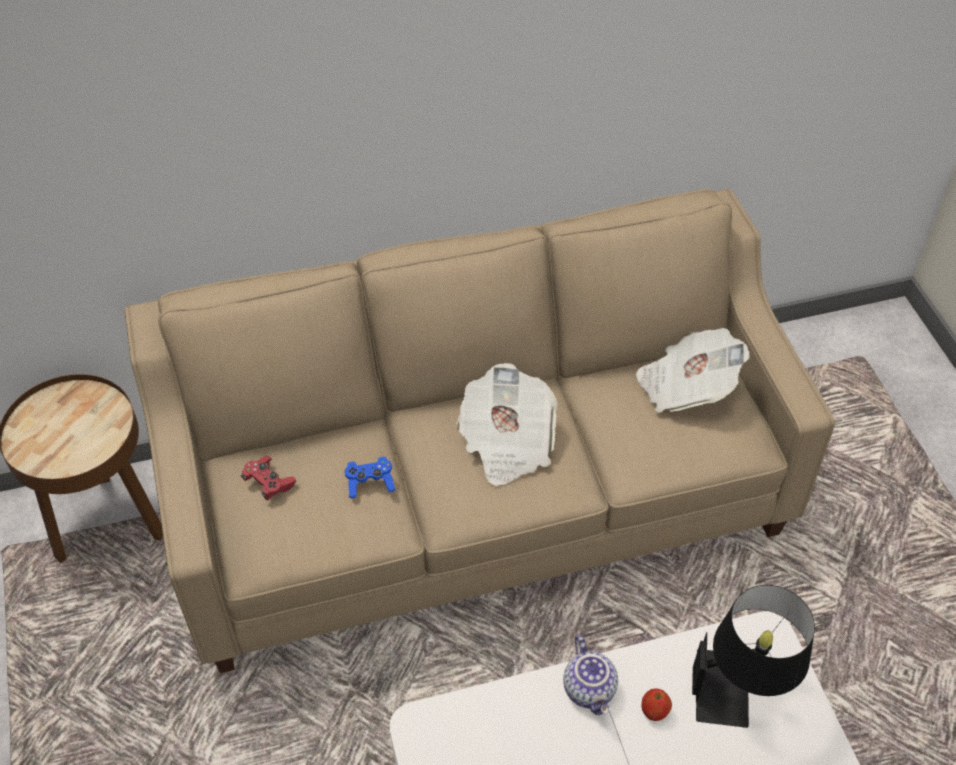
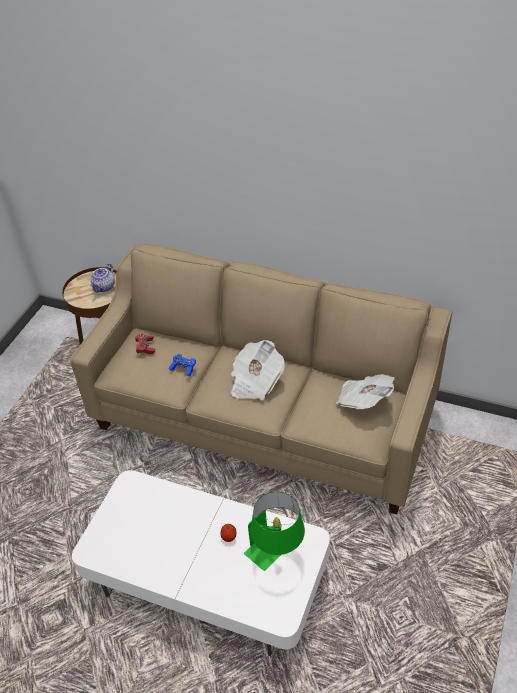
camera: 40 degrees right, 5 degrees down
(590, 689) = (211, 511): teapot -> teapot (104, 287)
(740, 689) = (277, 553): black table lamp -> green table lamp

